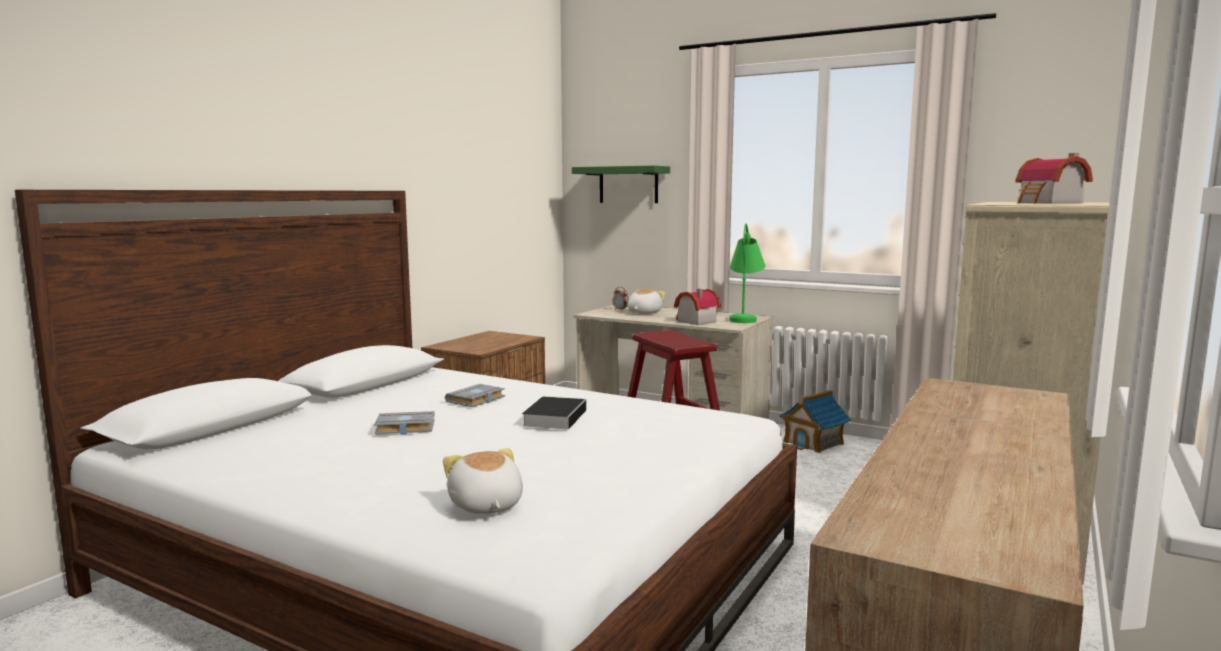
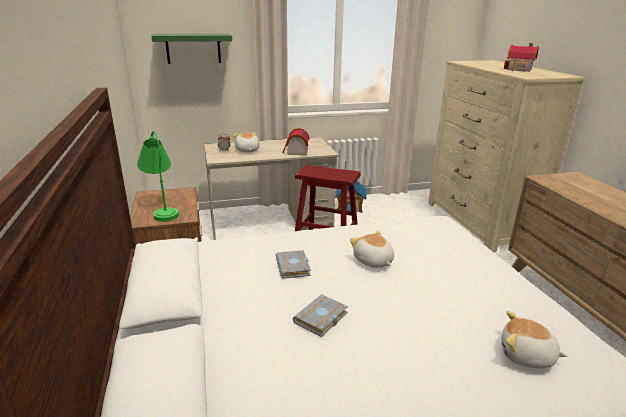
camera: 45 degrees left, 15 degrees up
(555, 417) = (373, 261): book -> plush toy
(745, 317) = (311, 141): green table lamp -> green table lamp (163, 209)

